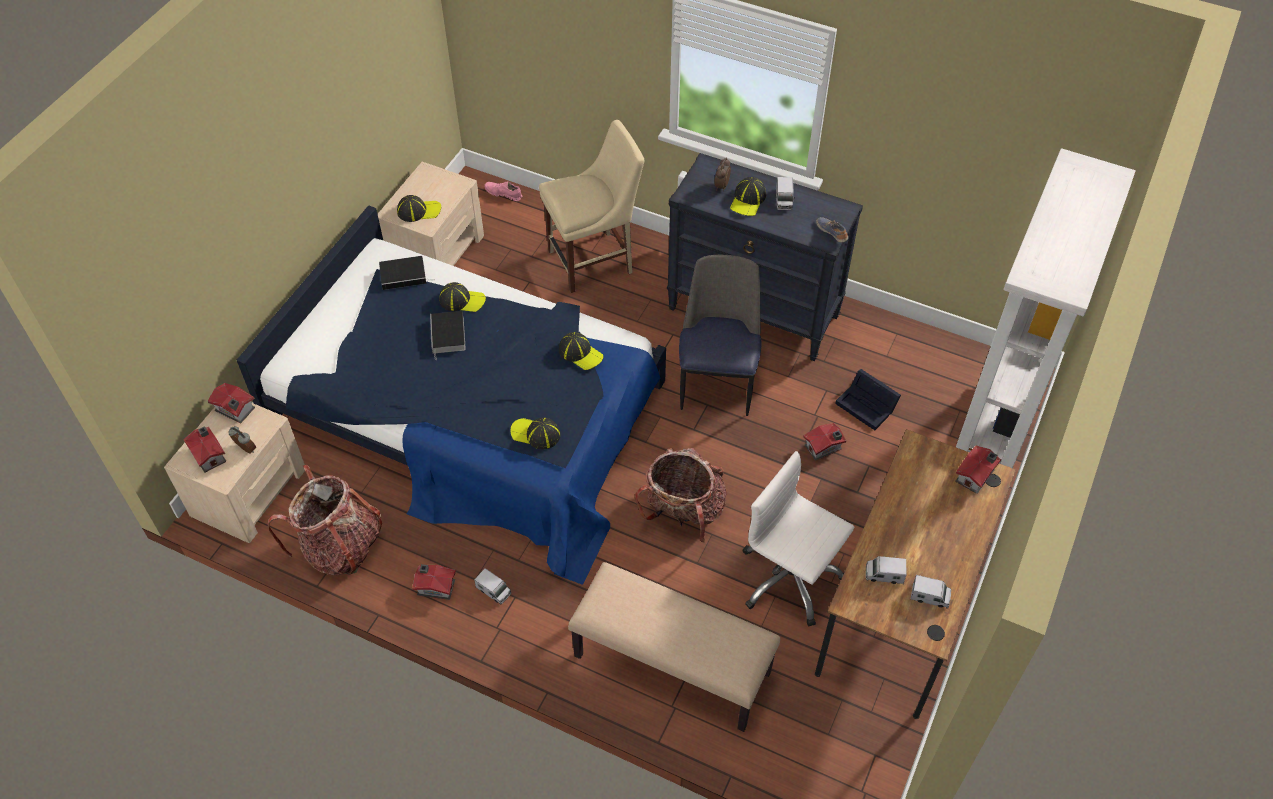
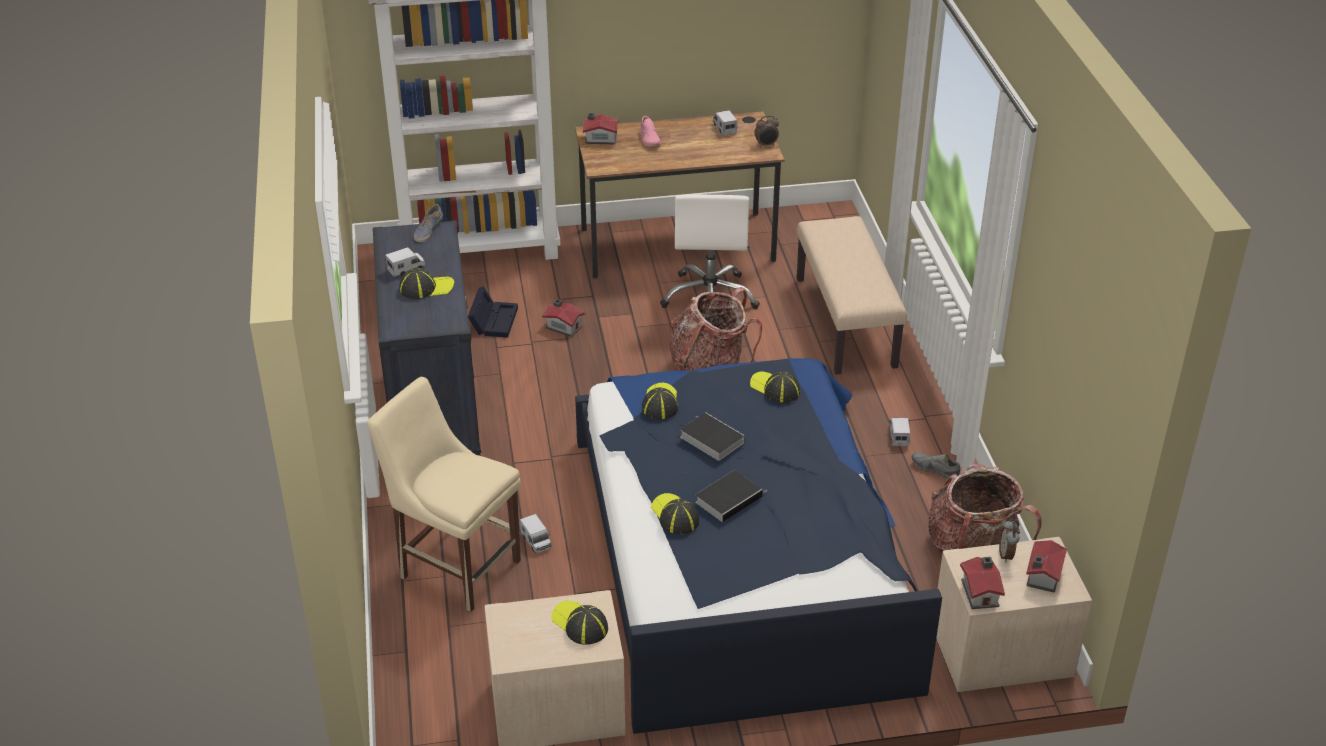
camera: 125 degrees left, 15 degrees down
(404, 275) = (684, 580): book -> book (710, 439)
(435, 586) = (935, 470): toy house -> grey shoe
(503, 194) = (404, 705): pink shoe -> pink shoe (649, 139)
(536, 434) = (775, 389): cap -> cap turned 150 degrees clockwise
(717, 381) = (546, 411): chair -> none
(721, 186) = (420, 310): alarm clock -> alarm clock (766, 145)
(884, 574) = (729, 148): toy truck -> toy truck (536, 541)

